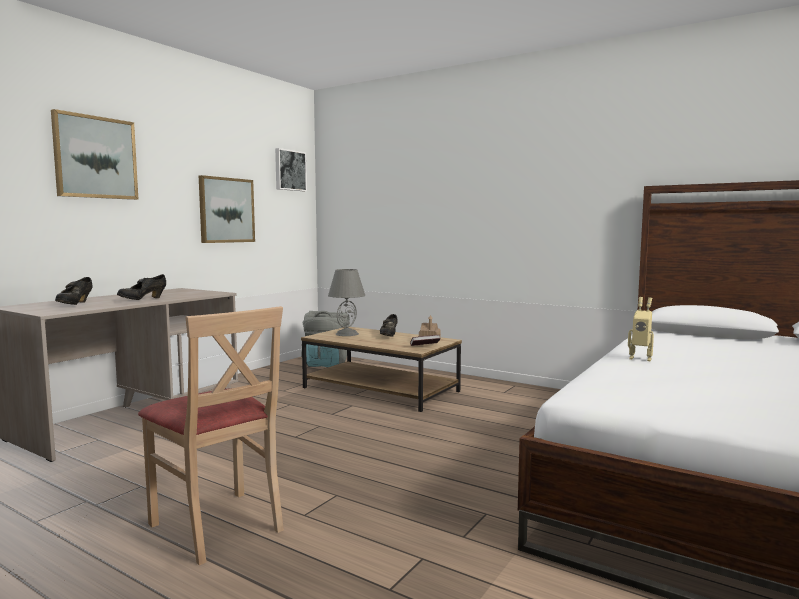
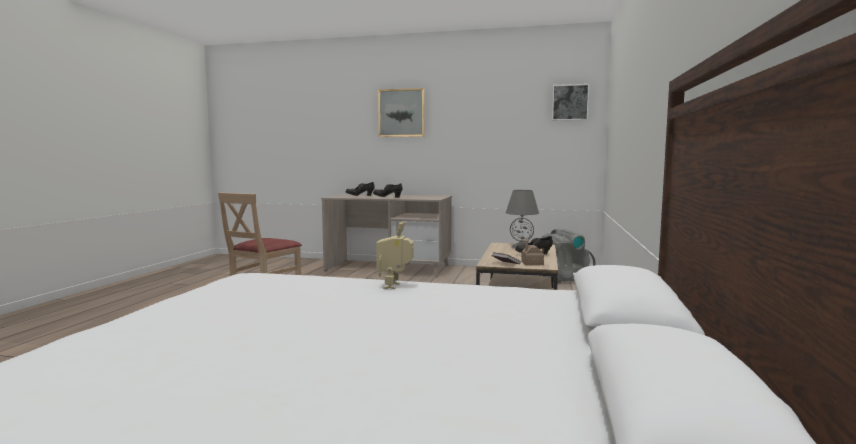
camera: 70 degrees right, 0 degrees up
(226, 210) = (496, 140): picture -> none

